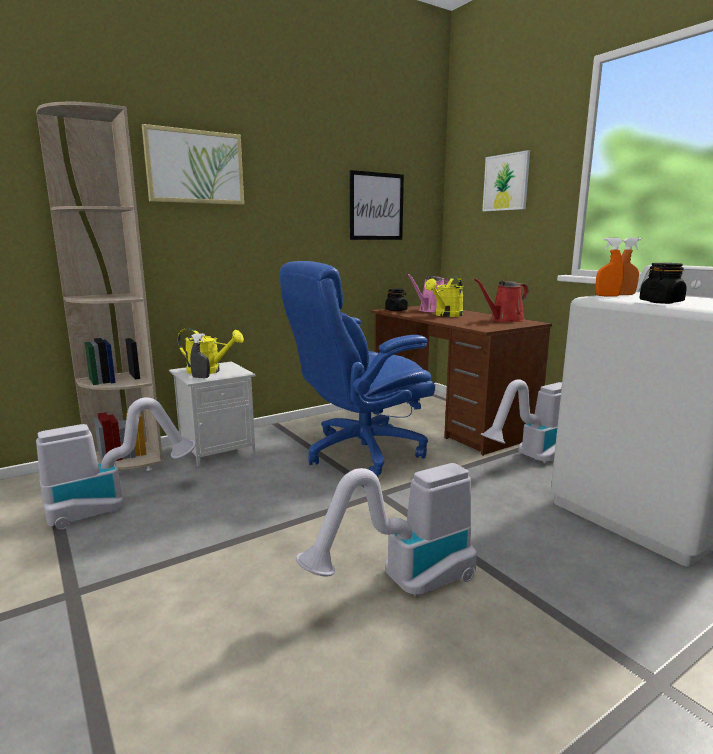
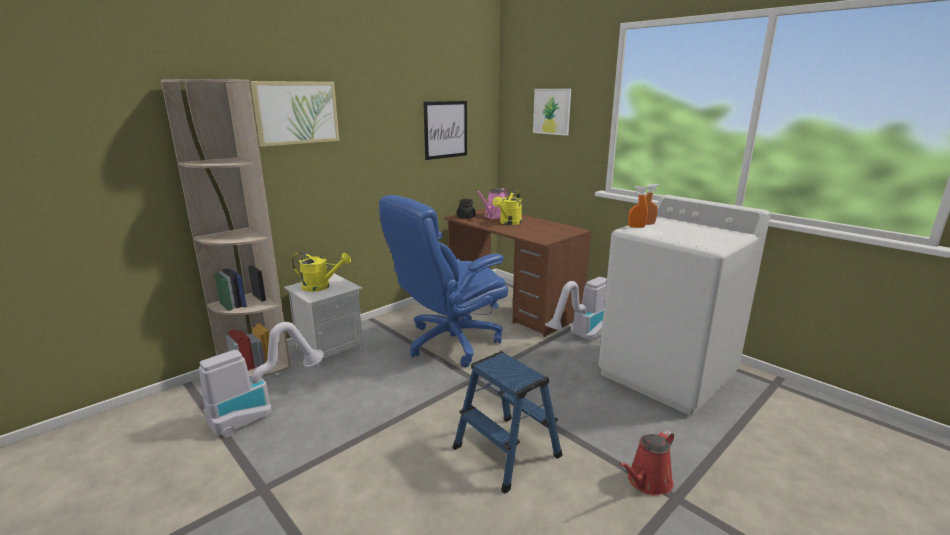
camera: 10 degrees left, 5 degrees up
(201, 377) = (317, 294): grey spray bottle -> none
(402, 585) = (507, 452): vacuum cleaner -> blue step ladder
(504, 320) = (555, 228): red watering can -> red watering can (647, 482)
(661, 302) = (673, 237): black jar -> none

